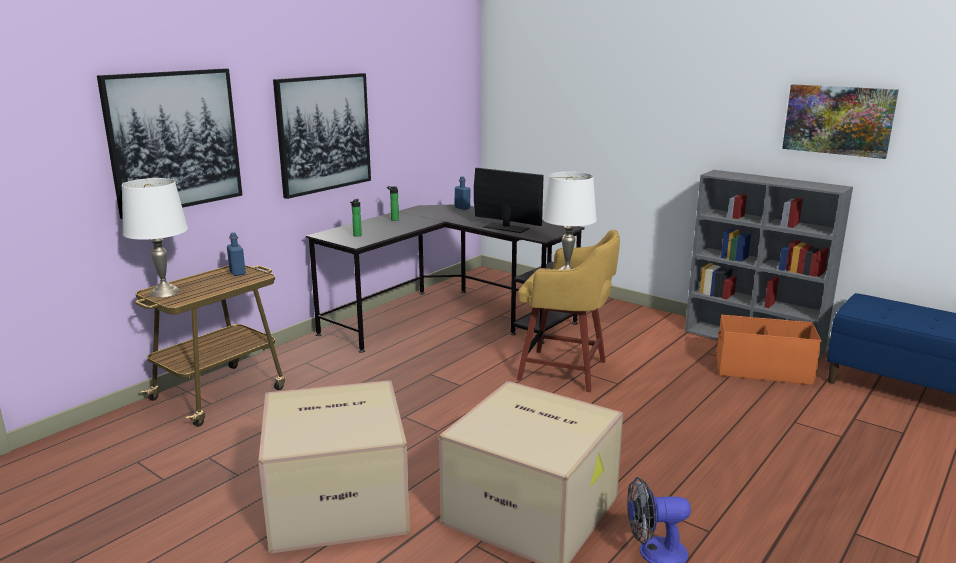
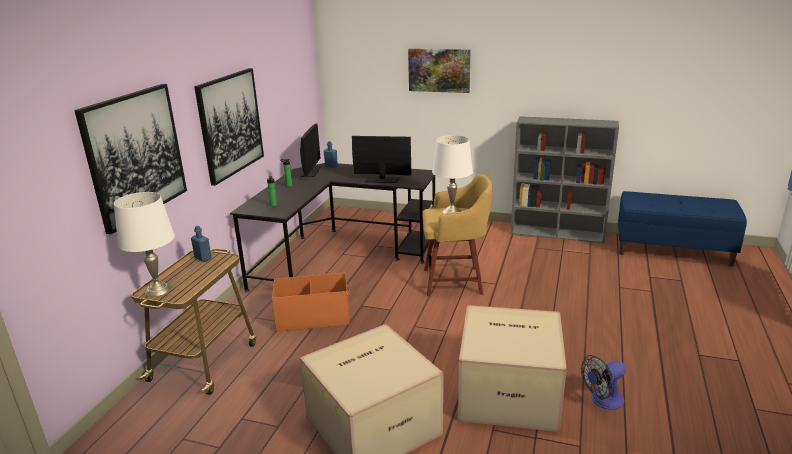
camera: 20 degrees left, 5 degrees up
(434, 210) = (311, 171): none -> monitor
(762, 370) = (577, 253): orange storage box -> orange storage box (313, 318)
(838, 120) = (605, 76): picture -> picture (439, 70)

